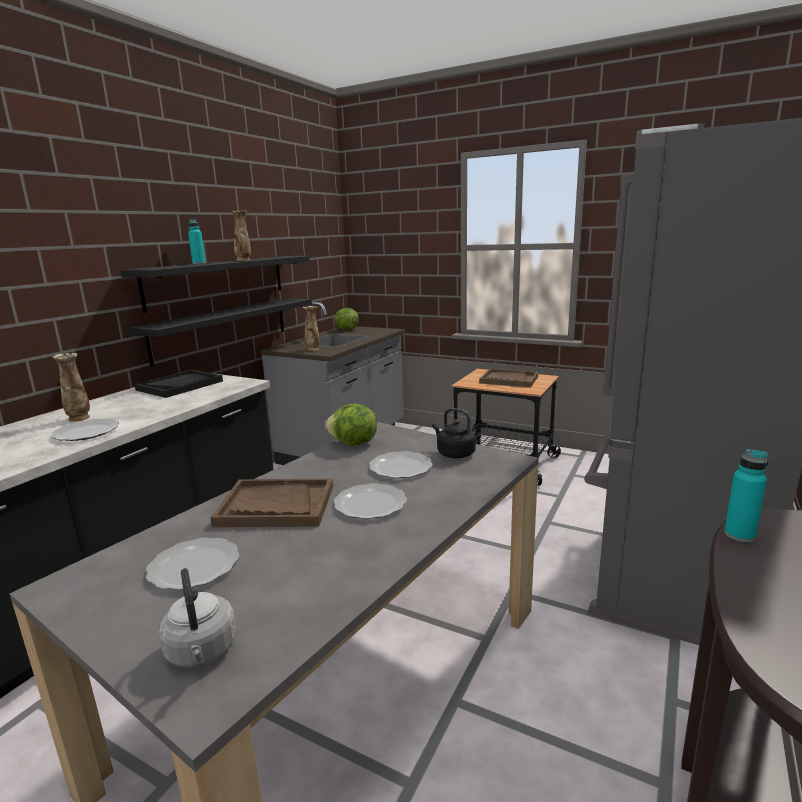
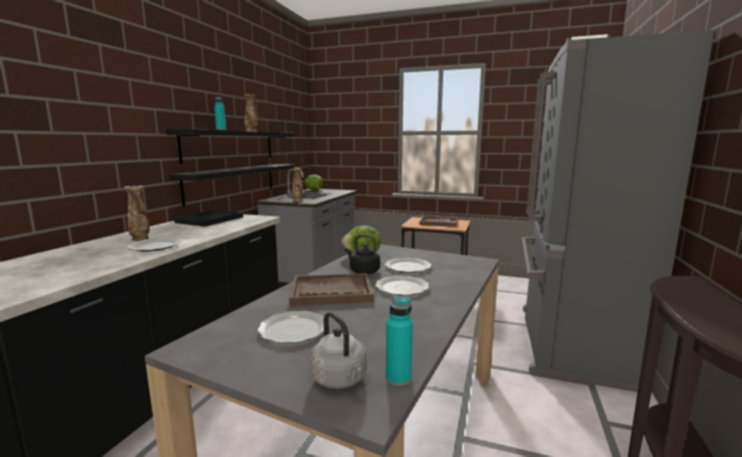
camera: 10 degrees left, 5 degrees down
(454, 453) = (439, 258): black kettle -> black kettle (363, 271)
(739, 535) = (668, 288): turquoise bottle -> turquoise bottle (398, 378)

